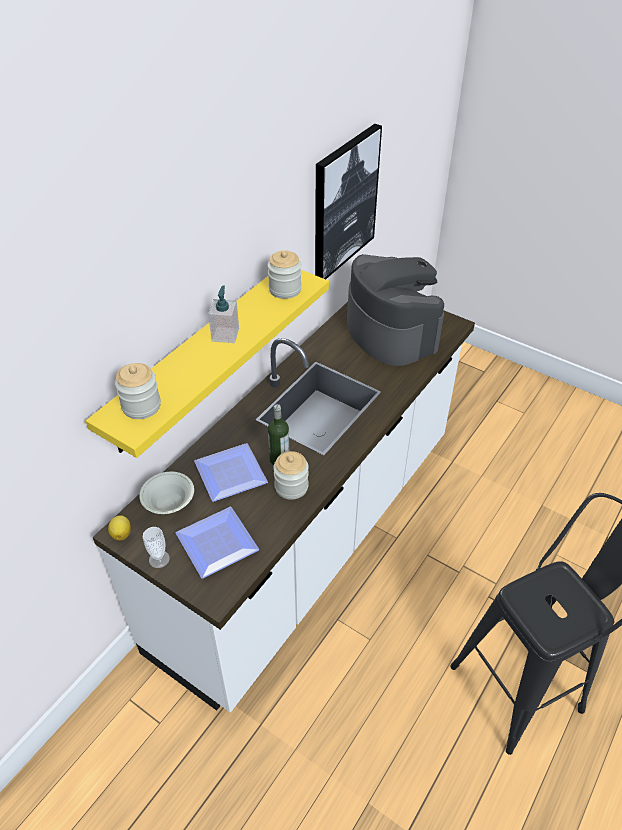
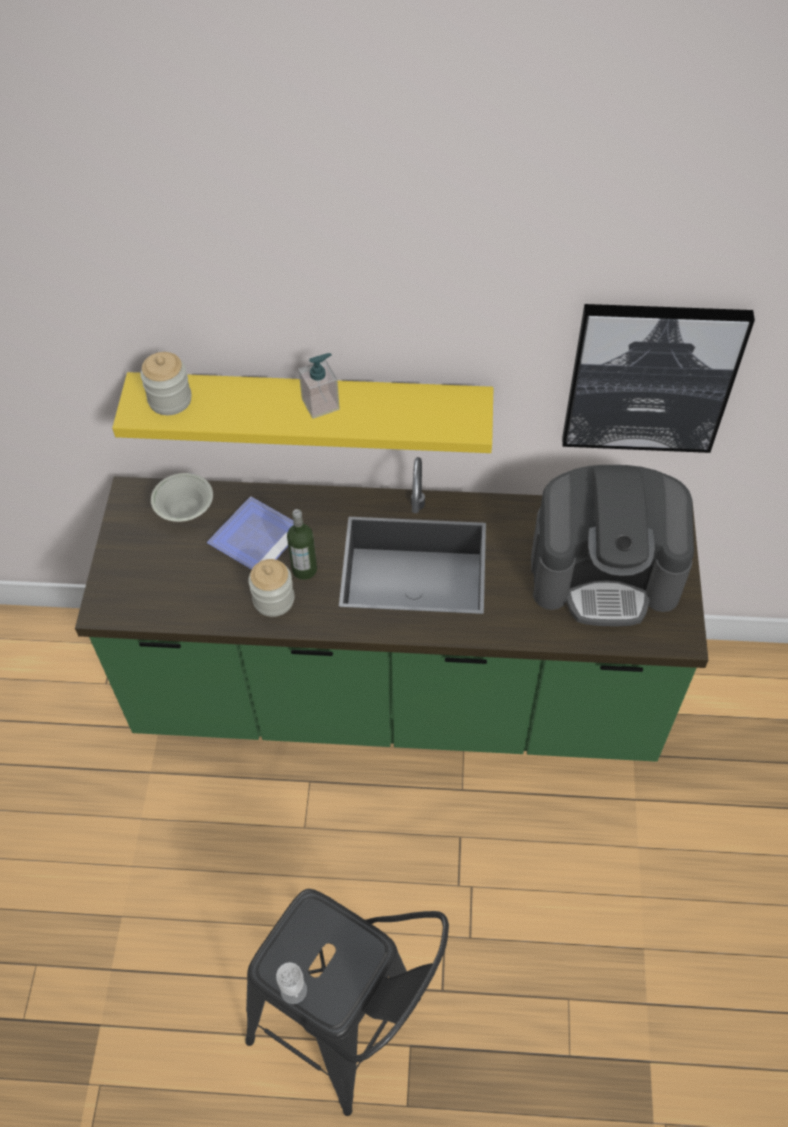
camera: 60 degrees right, 10 degrees up
(121, 533) = (130, 495): lemon -> none
(159, 559) = (117, 541): cup -> cup (293, 990)
(214, 543) = (161, 573): plate -> none
(285, 289) = (440, 413): jar -> none
(310, 539) = (396, 698): white counter -> green counter
(390, 332) = (604, 573): coffee machine -> coffee machine turned 60 degrees clockwise

